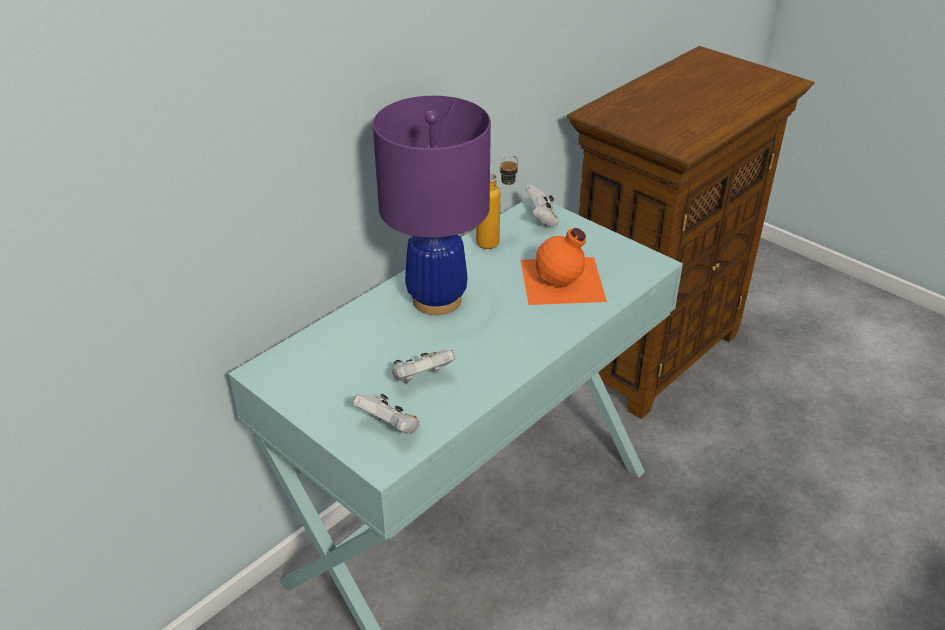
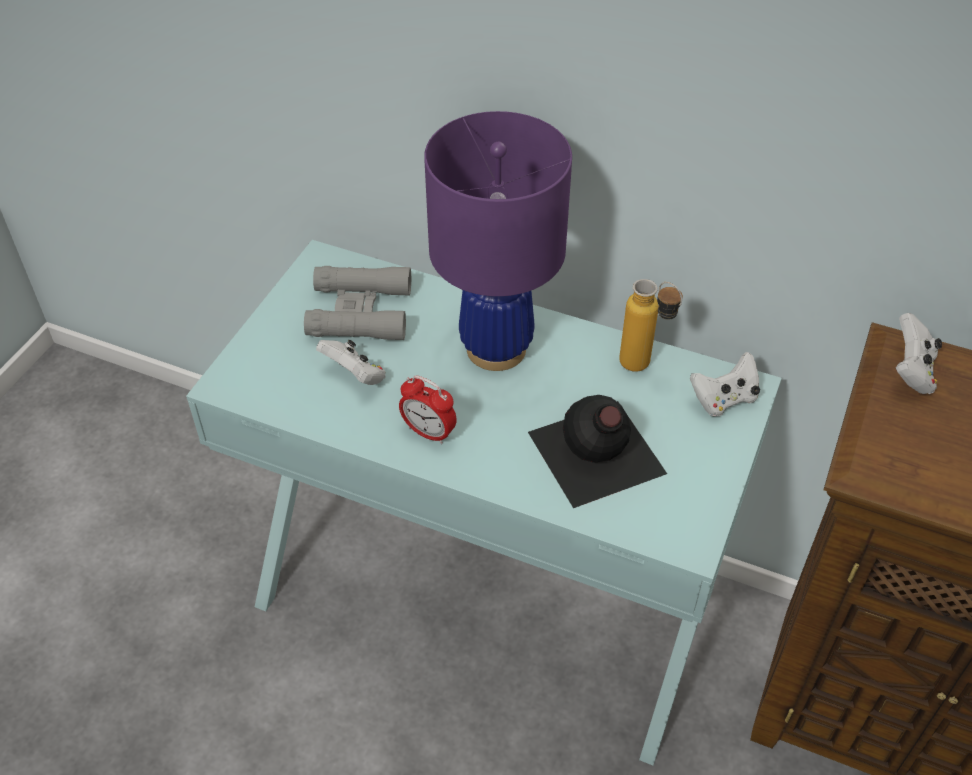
camera: 70 degrees right, 10 degrees up
(346, 361) = (360, 312): none -> grey binoculars
(390, 427) = (273, 375): white game controller -> white game controller (911, 372)
(504, 351) = (429, 432): none -> alarm clock
(563, 280) = (595, 454): orange bottle -> black bottle

